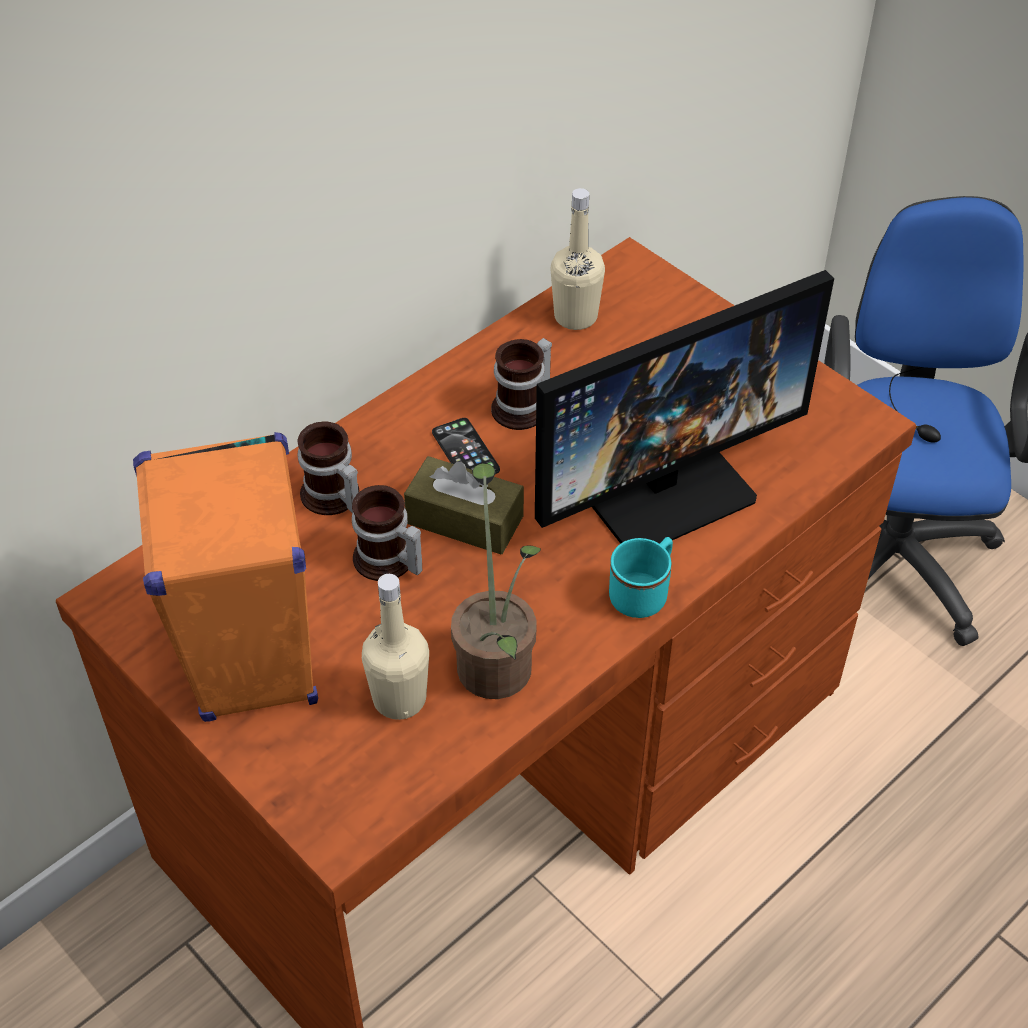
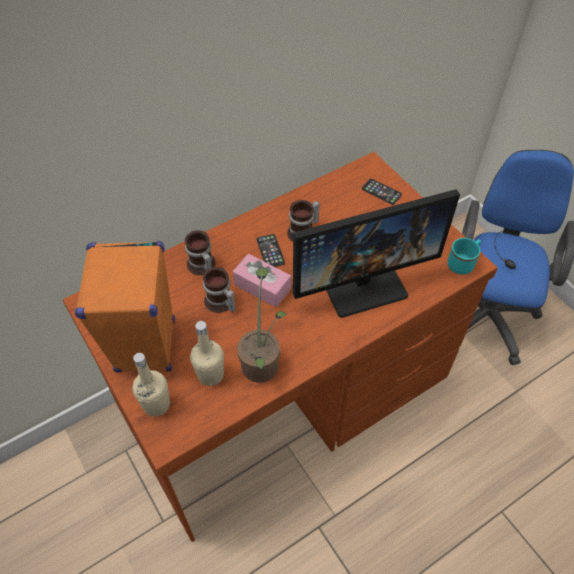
camera: 10 degrees right, 5 degrees up
(465, 520) = (262, 286): brown tissue box -> pink tissue box
(575, 316) = (338, 189): beige bottle -> beige bottle (156, 404)
(643, 592) = (341, 337): turquoise mug -> turquoise mug (463, 263)
(662, 312) = (381, 192): none -> phone

